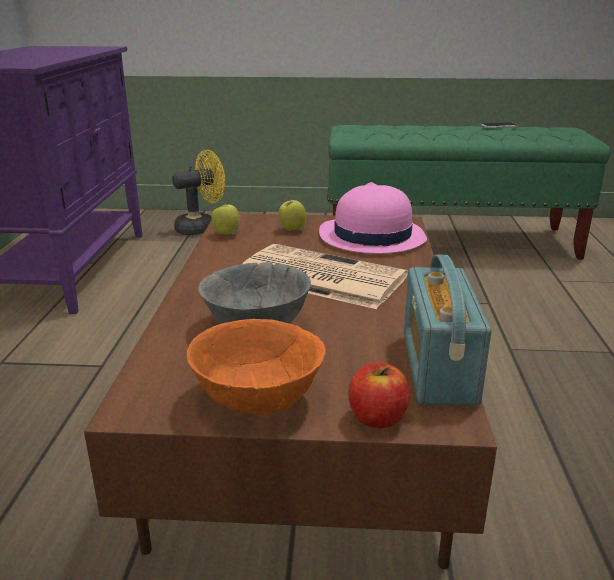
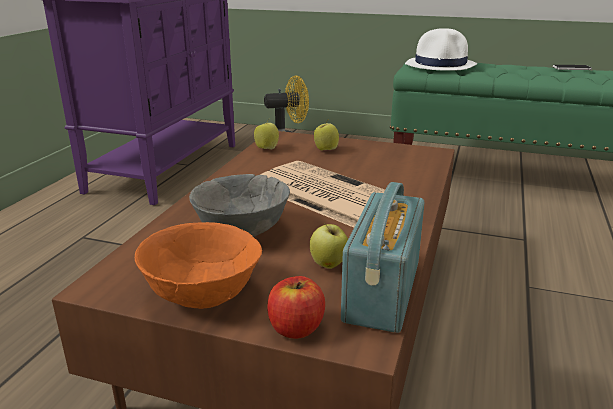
camera: 15 degrees right, 0 degrees up
(370, 350) = (328, 265): none -> apple
(371, 236) = (394, 163): pink hat -> none
(373, 130) = (441, 65): none -> white hat

